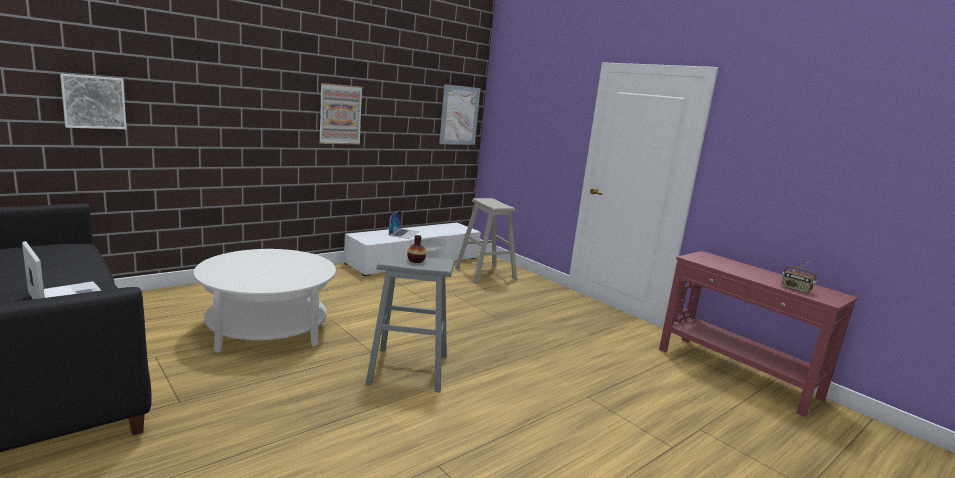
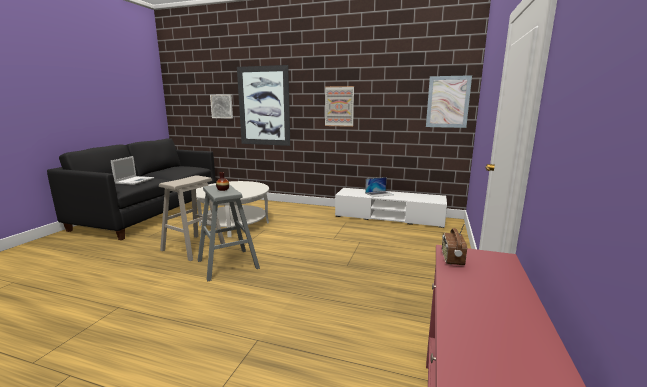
camera: 60 degrees right, 0 degrees up
(204, 107) = (264, 106): none -> picture
(485, 274) = (421, 239): beige stool -> beige stool (193, 247)
(795, 289) = (471, 345): radio -> radio (452, 259)

